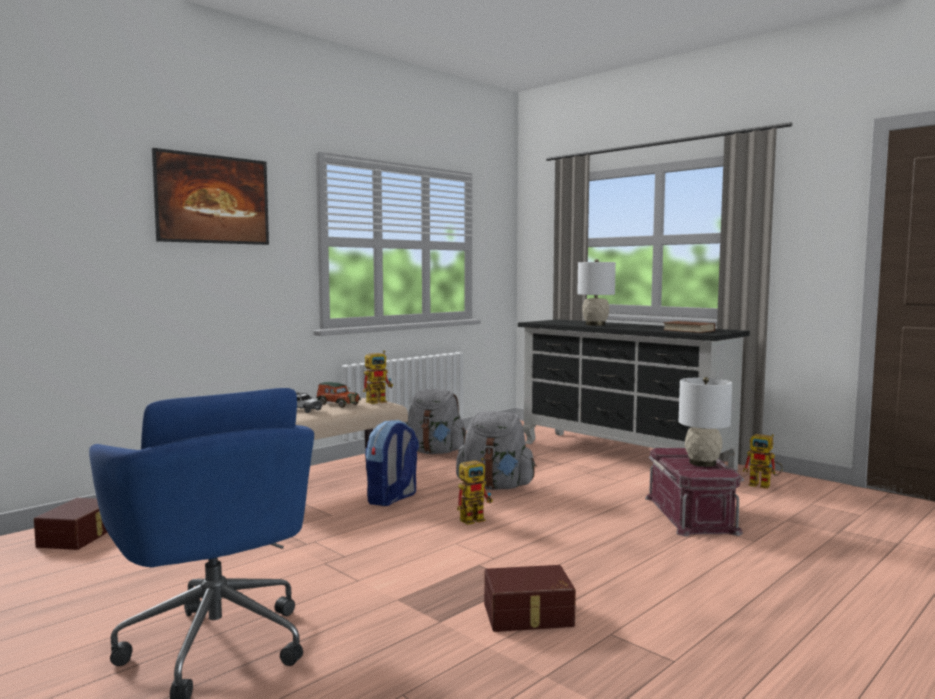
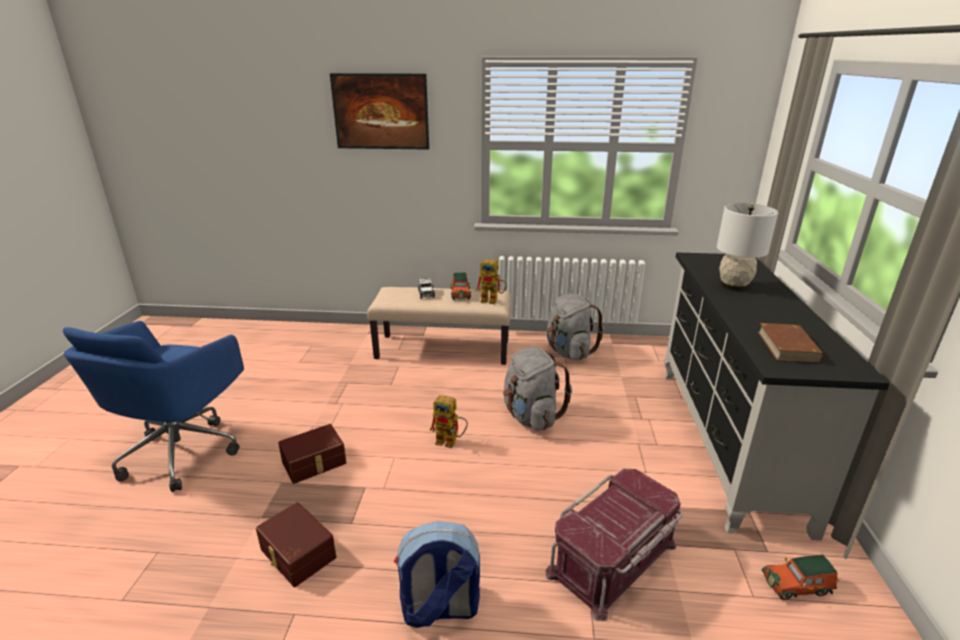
camera: 50 degrees right, 20 degrees up
(80, 536) = (282, 337): brown storage box -> brown storage box (315, 463)
(392, 498) = (447, 389): backpack -> backpack (439, 609)
(703, 463) = (626, 521): white table lamp -> none
(764, 485) = (798, 585): toy robot -> toy car

